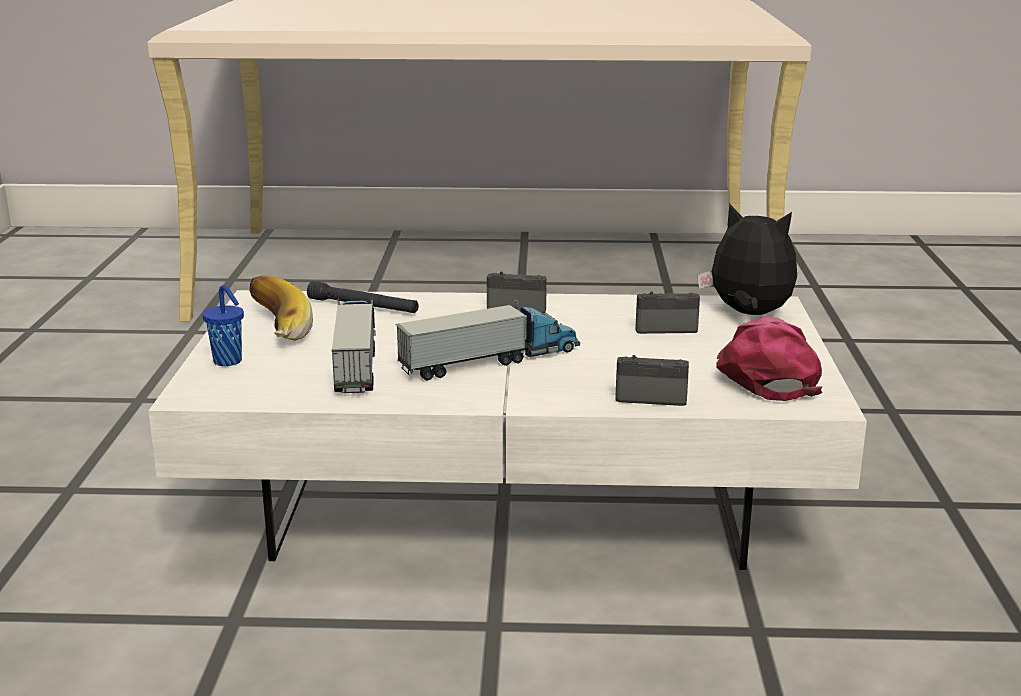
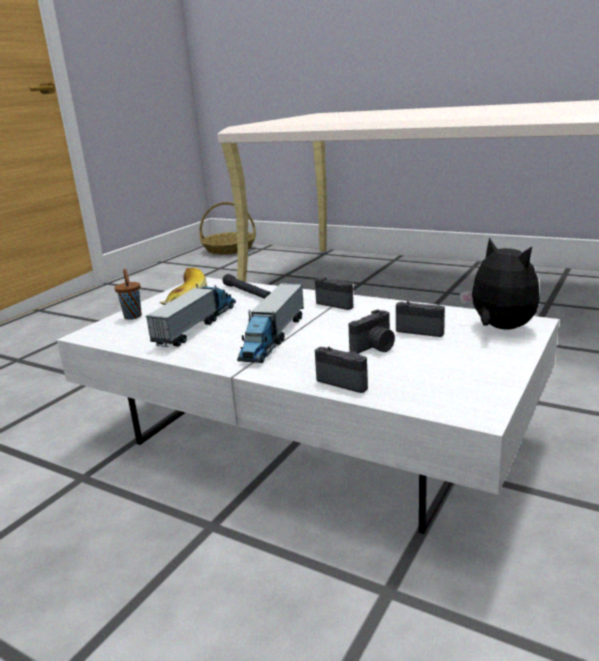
camera: 30 degrees right, 0 degrees up
(69, 242) = (230, 249): none -> basket
(229, 362) = (133, 317): blue cup -> brown cup
(490, 361) = (273, 337): toy truck -> toy truck turned 105 degrees clockwise
(636, 355) = (375, 347): none -> camera
(766, 374) = (457, 378): pink cap -> none

